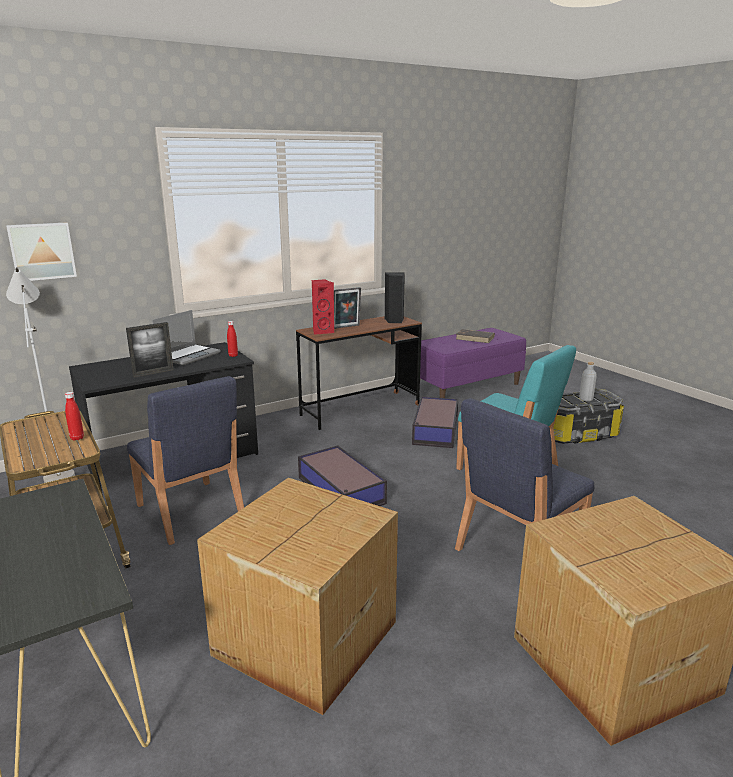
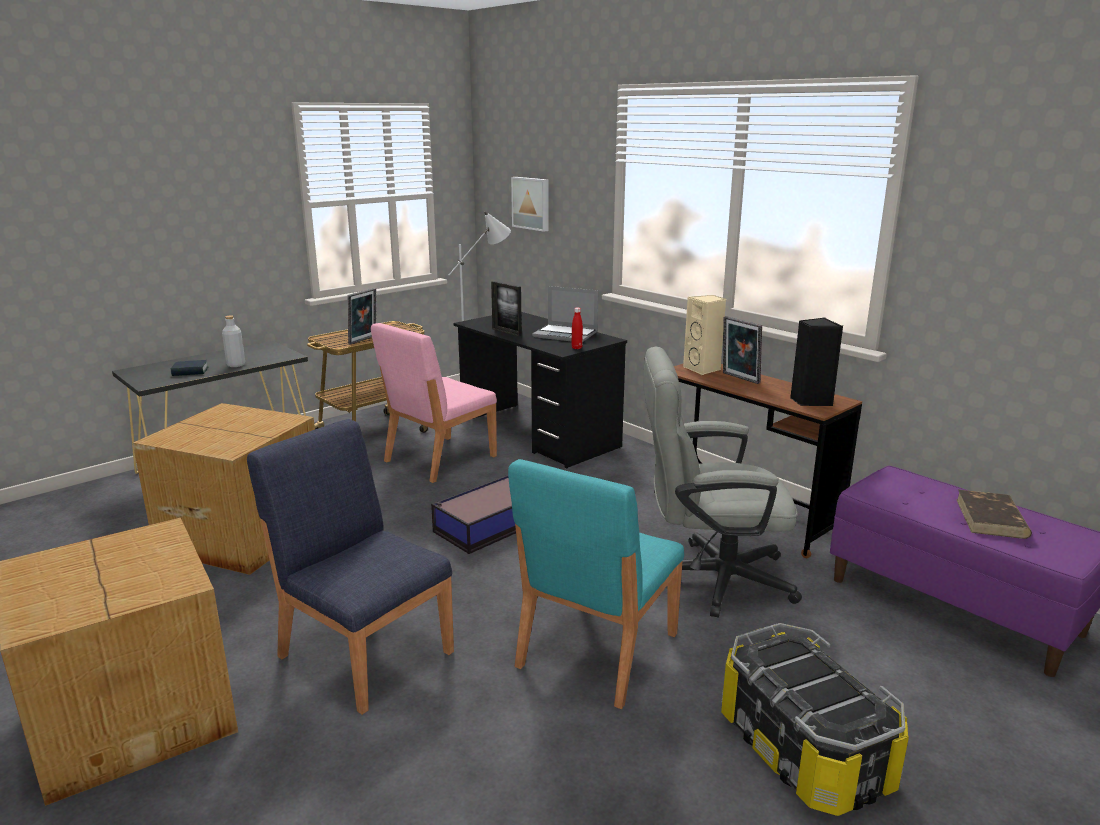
camera: 80 degrees right, 0 degrees up
(65, 564) = (190, 372): none -> book
(77, 438) = (364, 340): red bottle -> picture frame
(190, 512) = (439, 459): blue chair -> pink chair
(322, 331) = (703, 369): red speaker -> beige speaker
(435, 430) = (709, 578): storage box -> grey office chair
(586, 399) = (819, 688): grey bottle -> grey bottle (236, 365)

